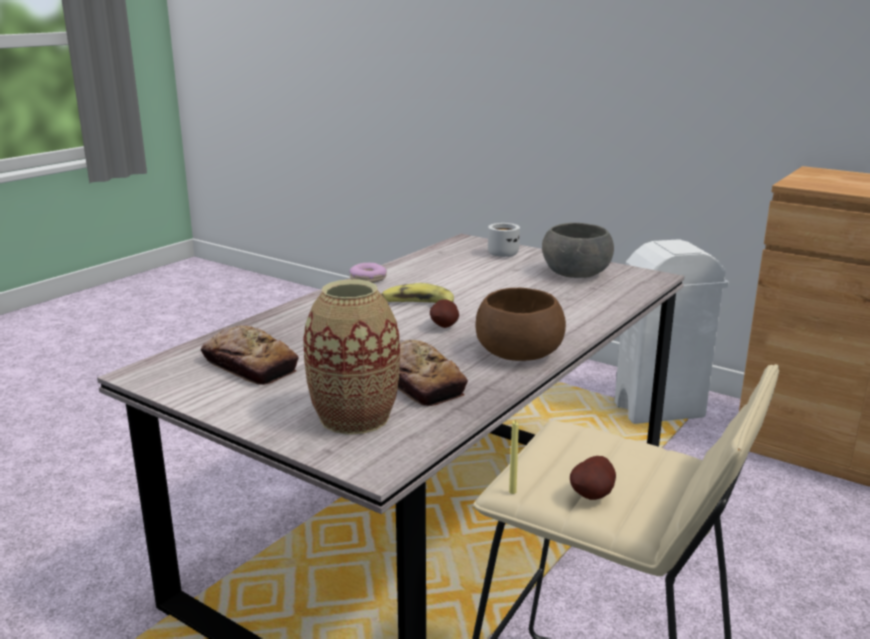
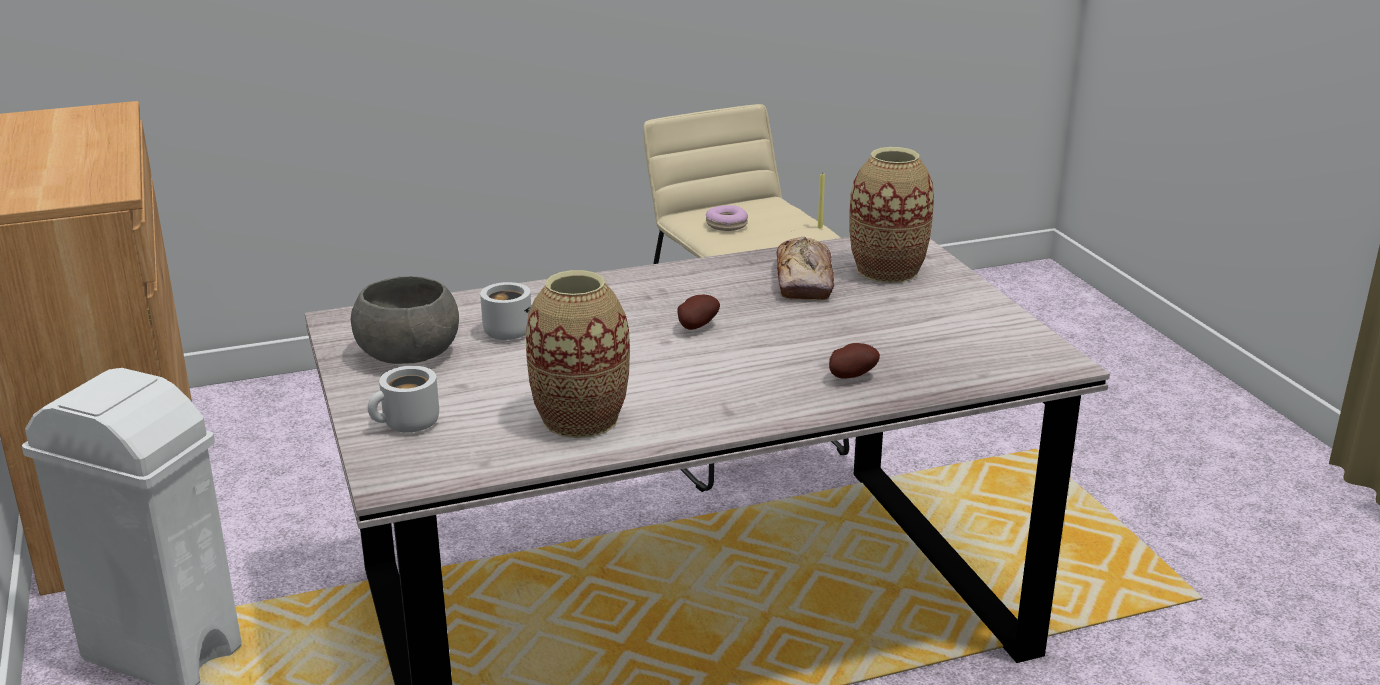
camera: 145 degrees left, 5 degrees up
(249, 366) = (944, 340): bread -> none
(368, 279) = (679, 432): donut -> donut (726, 225)
(417, 305) = (681, 364): banana -> none
(427, 272) = (580, 419): none -> vase
(518, 353) = (676, 280): brown bowl -> none
(555, 294) = (504, 331): none -> white mug
(594, 496) = (774, 214): potato -> potato (850, 376)

